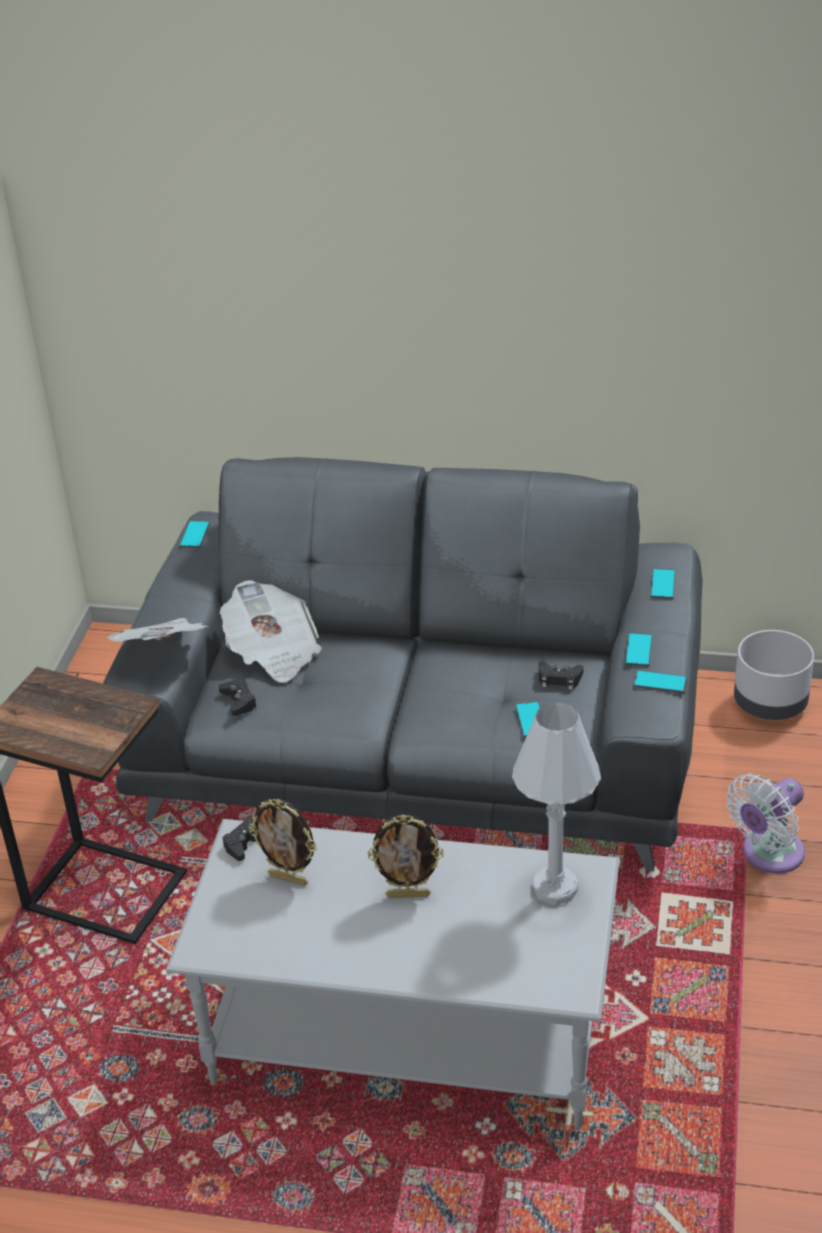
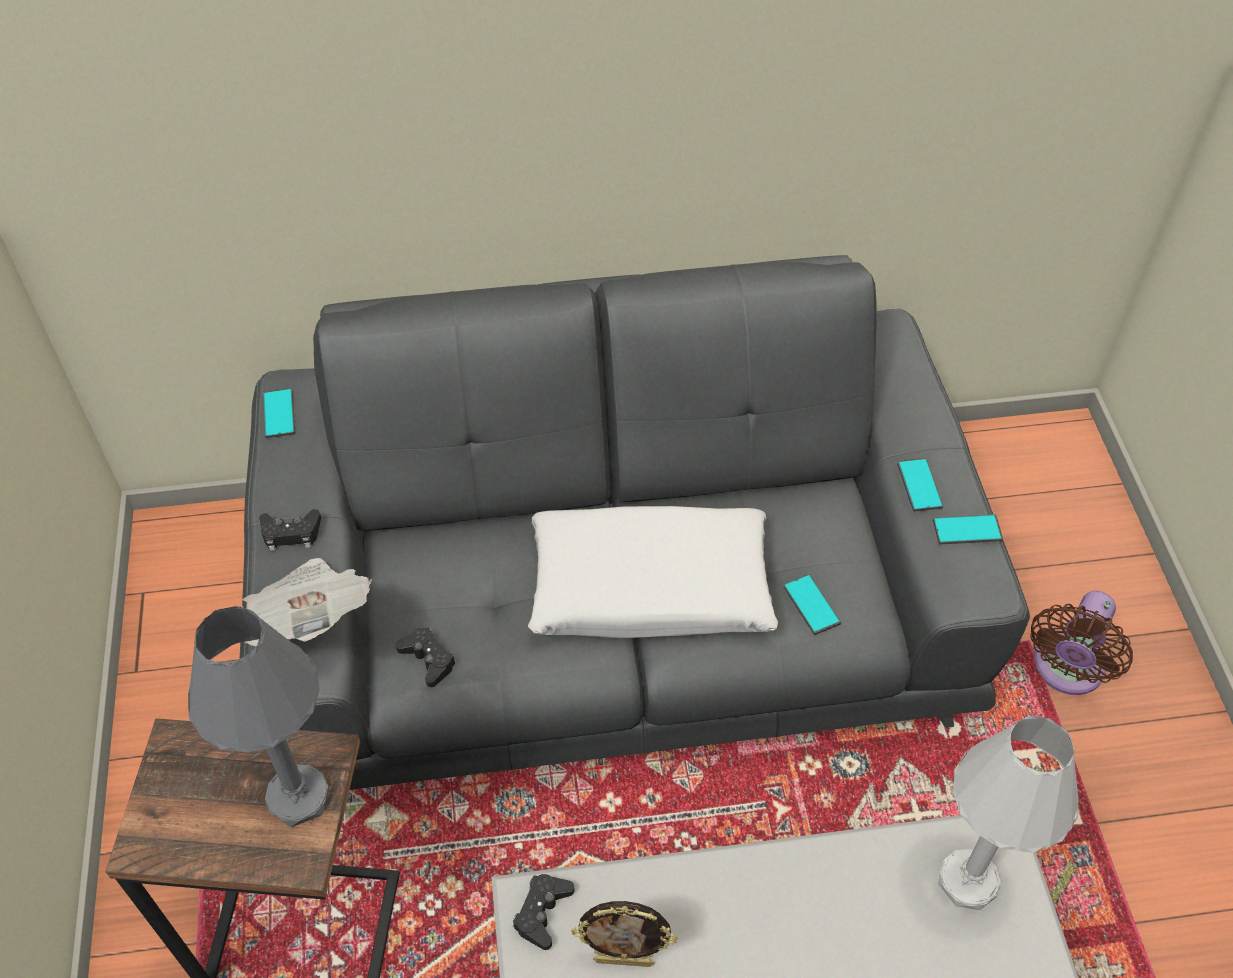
camera: 20 degrees left, 15 degrees up
(106, 721) = (298, 797): none -> grey table lamp
(273, 652) = (442, 567): newspaper -> none
(408, 894) = (791, 944): picture frame -> none
(416, 690) = (650, 588): none -> white pillow
(559, 679) = (818, 532): black game controller -> black game controller (291, 533)
(662, 584) = (902, 377): phone -> none
(768, 855) = (1065, 670): white fan -> brown fan
(770, 704) = (983, 461): grey planter -> none

